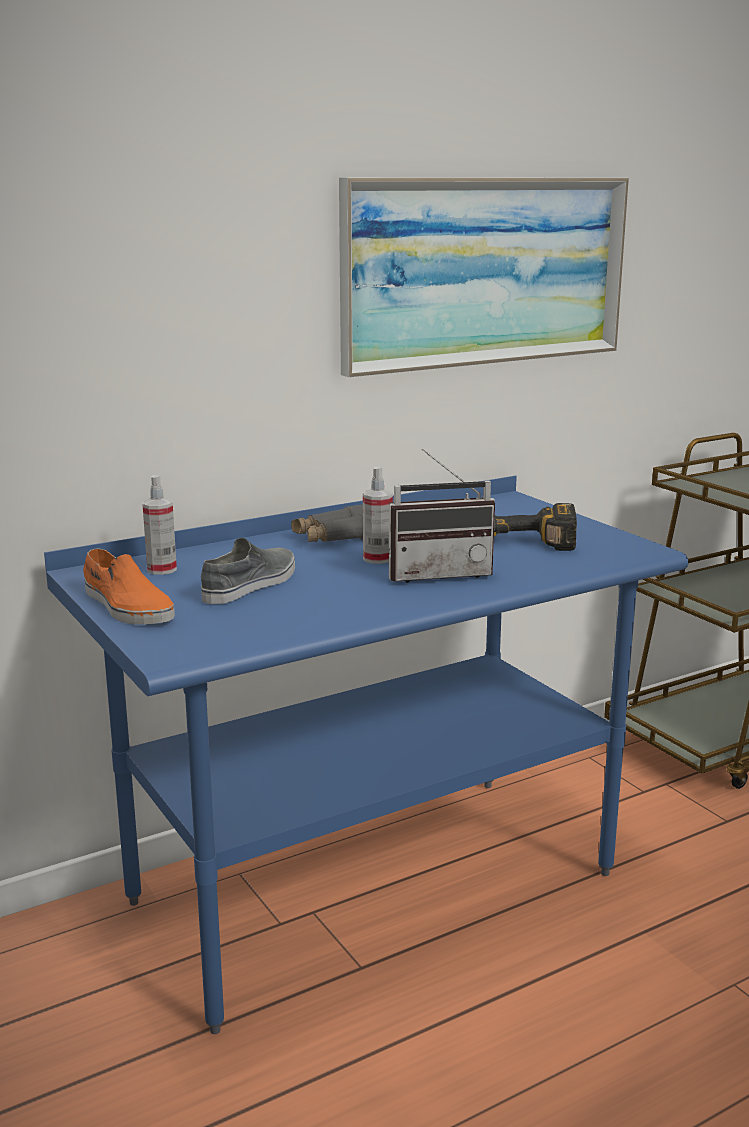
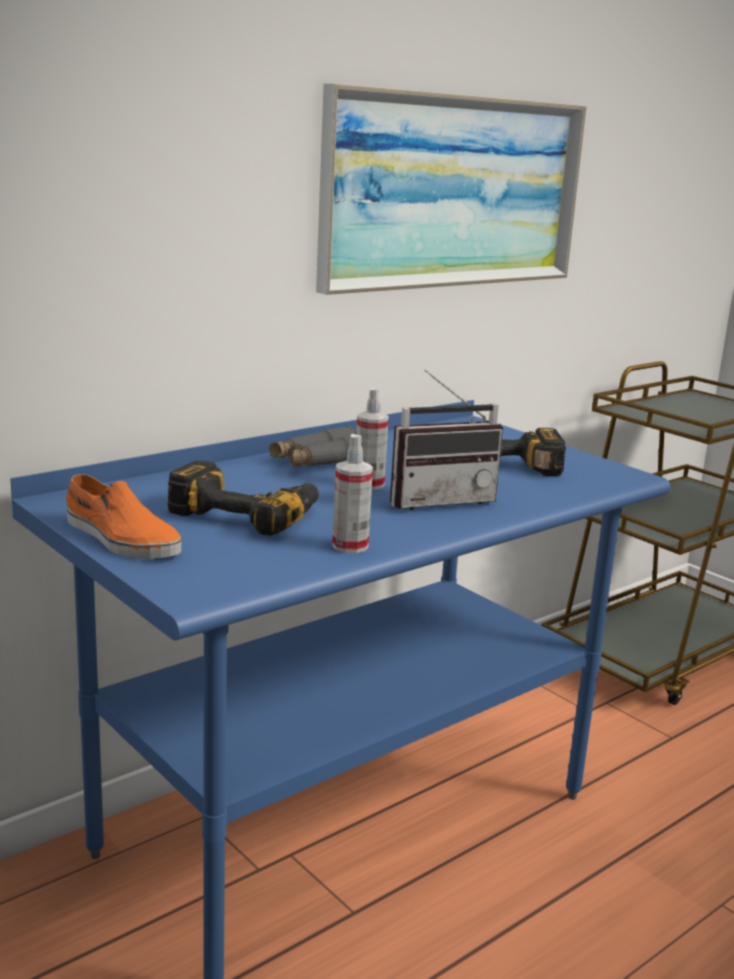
camera: 10 degrees left, 0 degrees up
(161, 569) = (143, 496): spray bottle -> spray bottle (350, 546)
(251, 584) = (248, 512): grey shoe -> power drill

